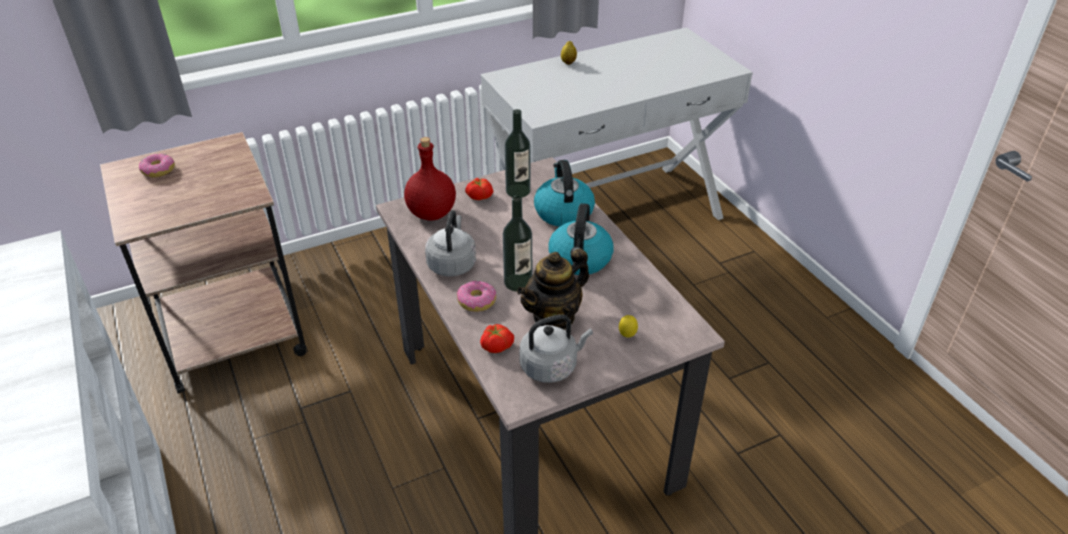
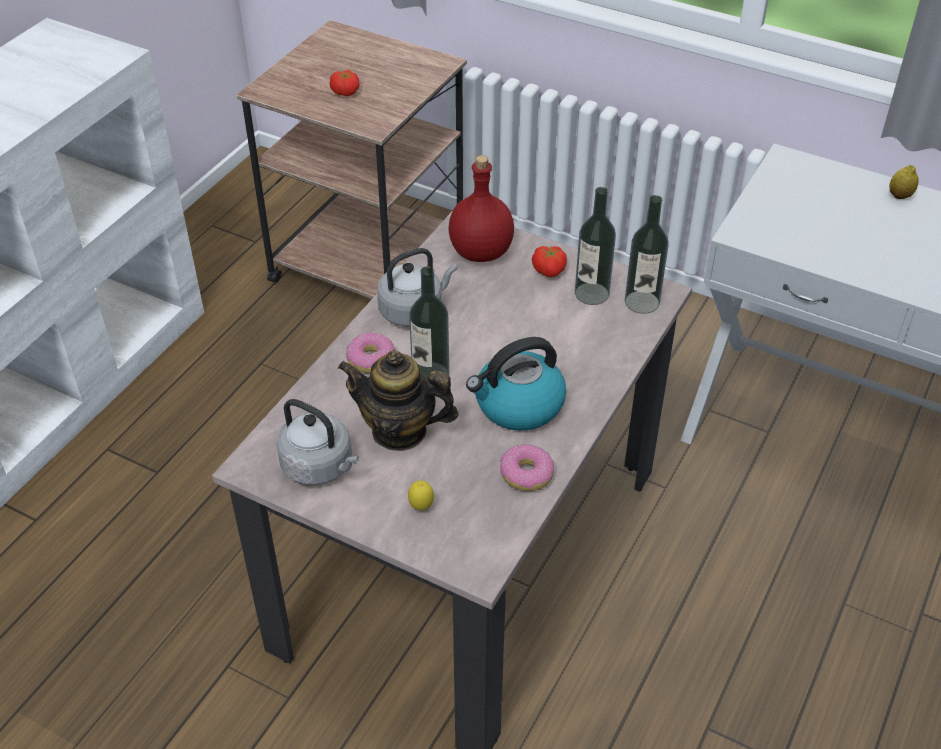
camera: 55 degrees right, 5 degrees up
(158, 170) = (353, 53): donut -> donut (526, 474)
(496, 345) = (317, 408): tomato -> tomato (346, 91)
(545, 178) = (642, 302): none -> bottle
(563, 212) = (592, 349): kettle -> none

